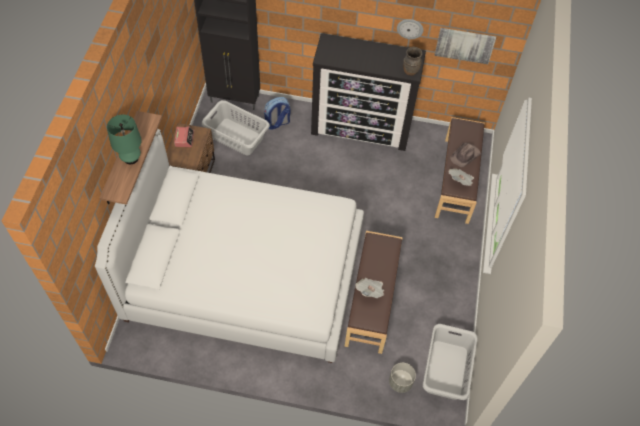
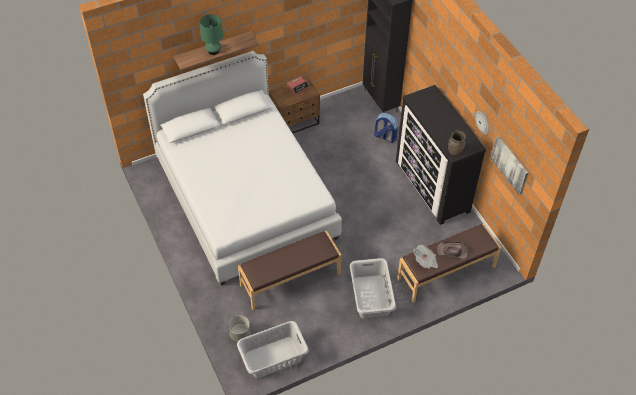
camera: 55 degrees right, 5 degrees down
(237, 137) = (349, 123): grey laundry basket -> grey laundry basket (370, 297)
(370, 291) = (277, 260): newspaper -> none

